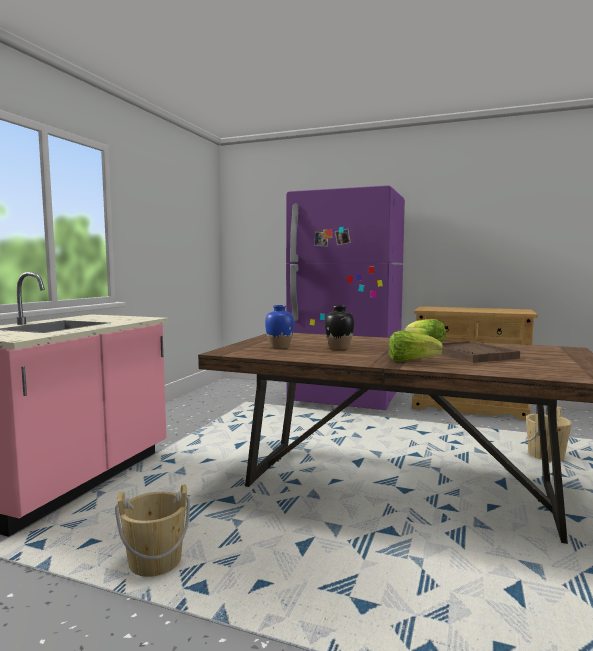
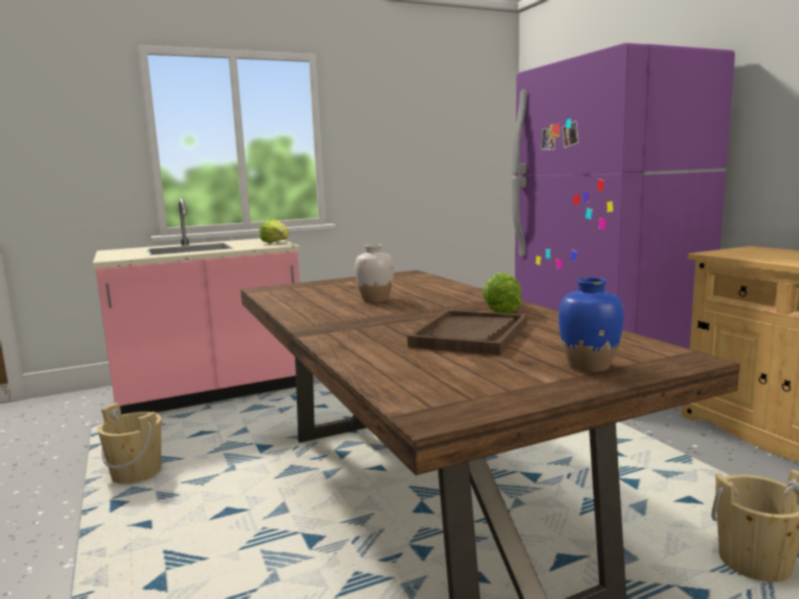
camera: 45 degrees right, 5 degrees up
(279, 346) = (331, 290): blue vase -> blue vase (589, 366)
(339, 347) = (375, 300): black vase -> white vase
(411, 361) = (353, 330): lettuce -> lettuce (276, 243)

